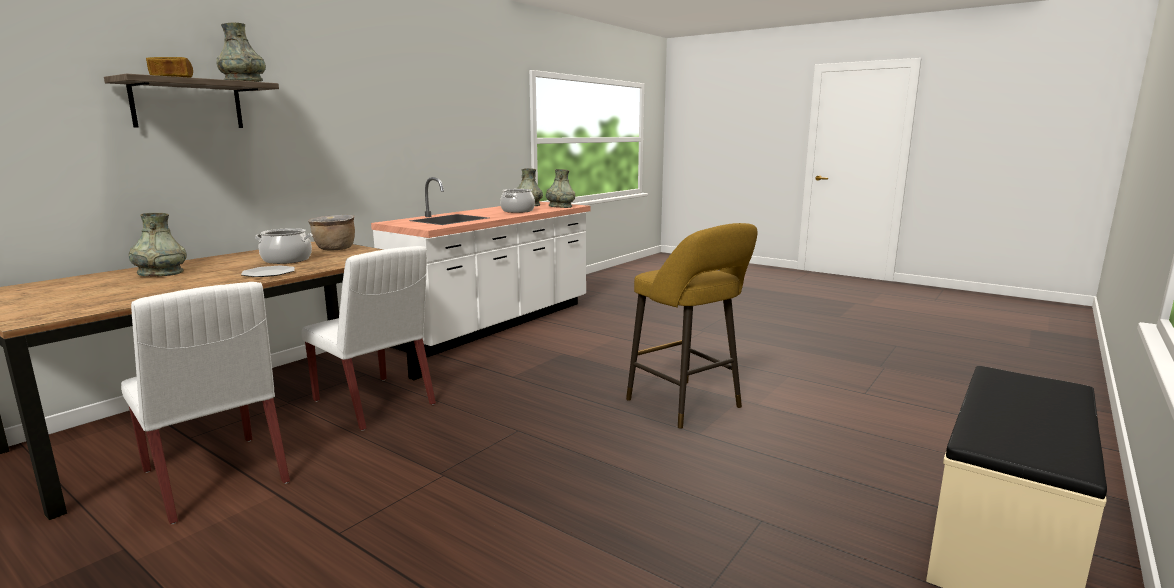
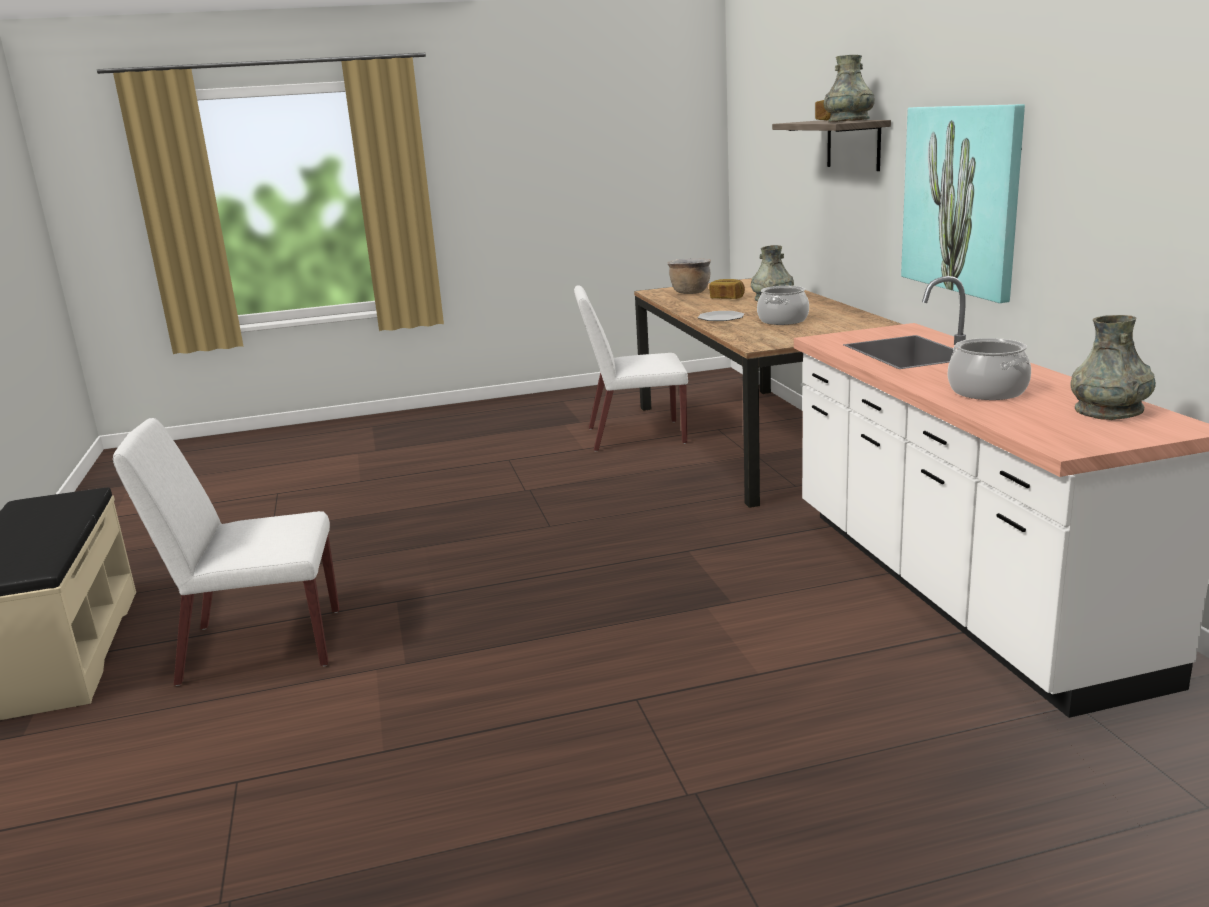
camera: 130 degrees right, 5 degrees up
(138, 285) = (727, 298): none -> bread
(335, 249) = (828, 332): brown cooking pot -> brown cooking pot (690, 292)
(350, 142) = (962, 199): none -> picture
(375, 403) = (703, 483): white chair -> white chair (259, 646)
(560, 206) = (1048, 430): grey vase -> none
(688, 405) = (452, 622): yellow stool -> none

